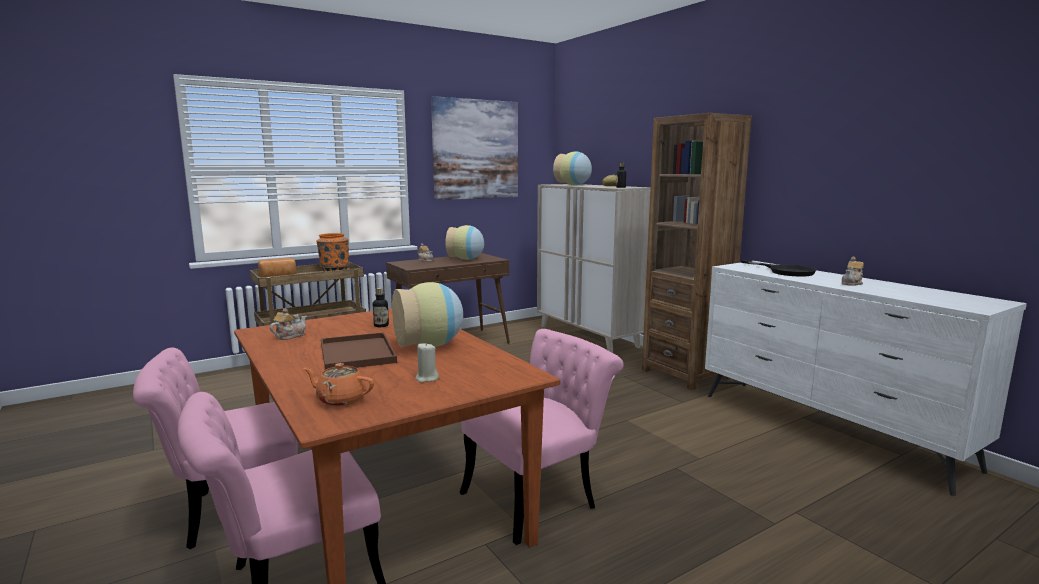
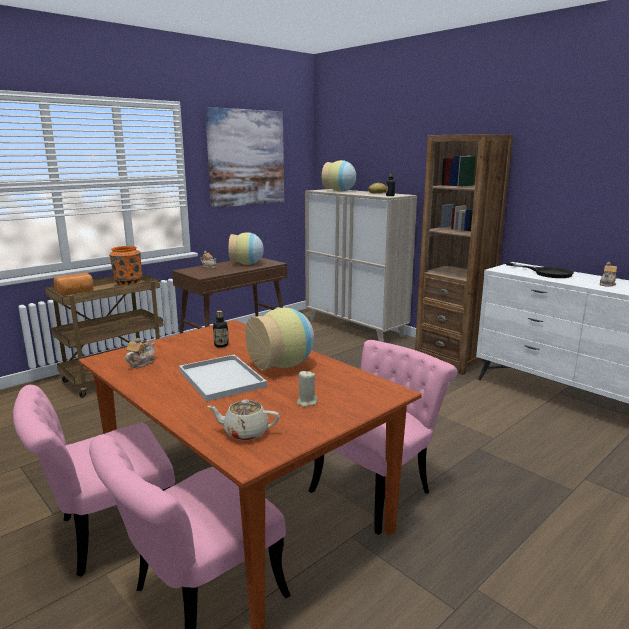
camera: 10 degrees left, 5 degrees up
(340, 400) = (245, 432): orange teapot -> beige teapot
(356, 352) = (220, 378): brown tray -> white tray

